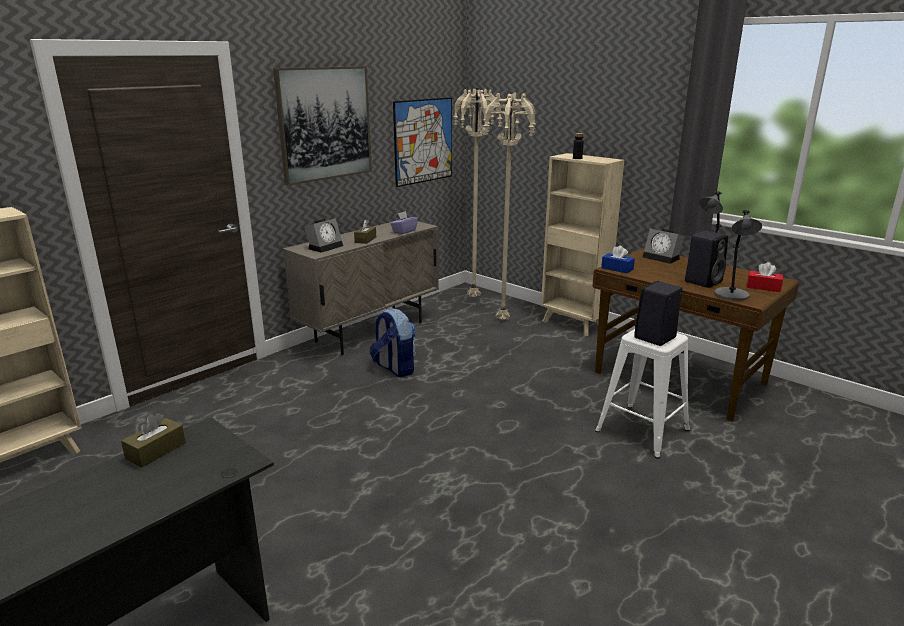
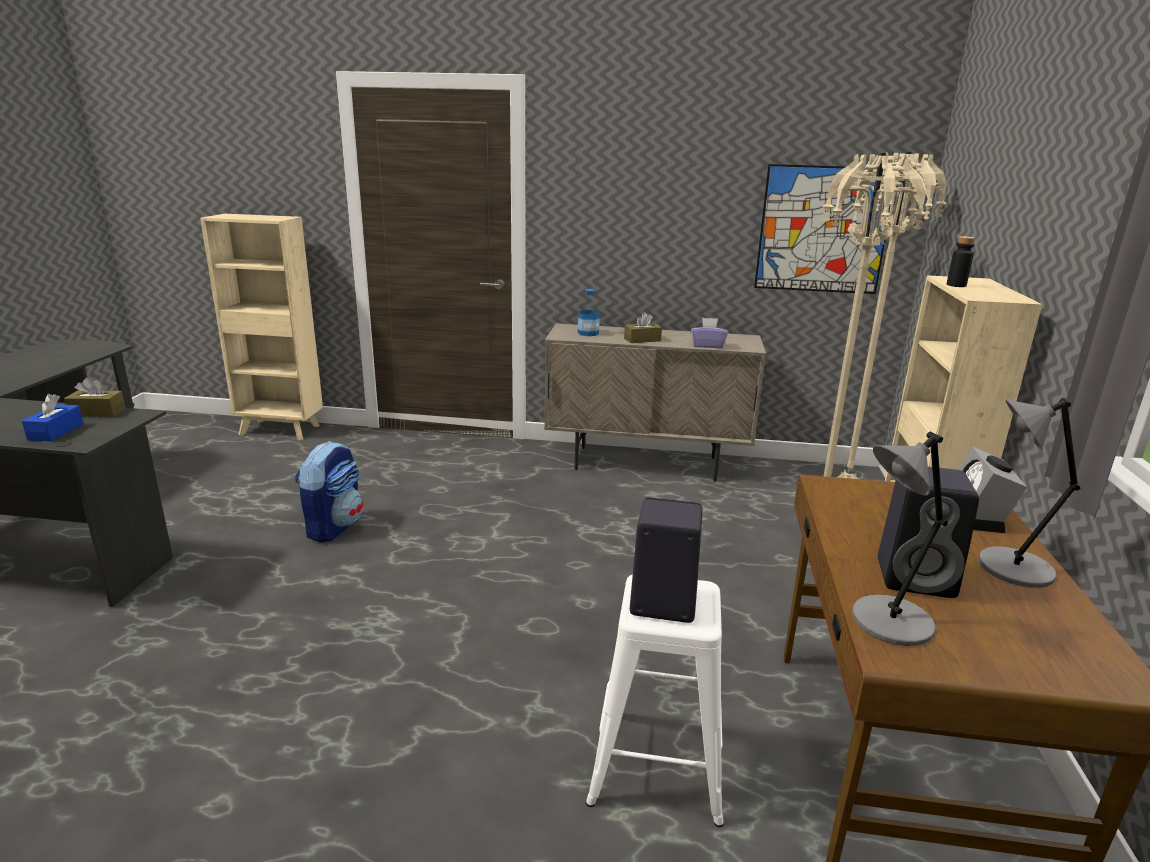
camera: 55 degrees right, 0 degrees up
(325, 124) = (644, 183): picture -> none
(325, 247) = (588, 333): alarm clock -> bottle
(394, 368) = (584, 506): backpack -> backpack (334, 527)
(617, 269) = (831, 489): blue tissue box -> blue tissue box (56, 432)
(763, 287) = (1020, 658): red tissue box -> none

